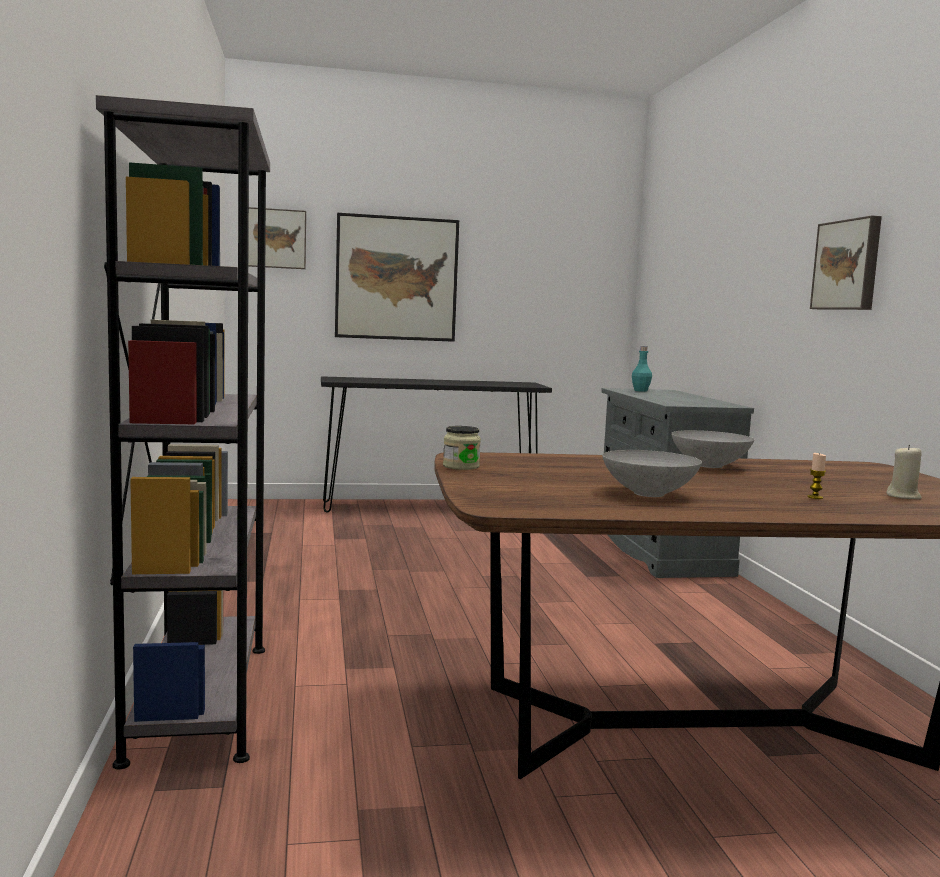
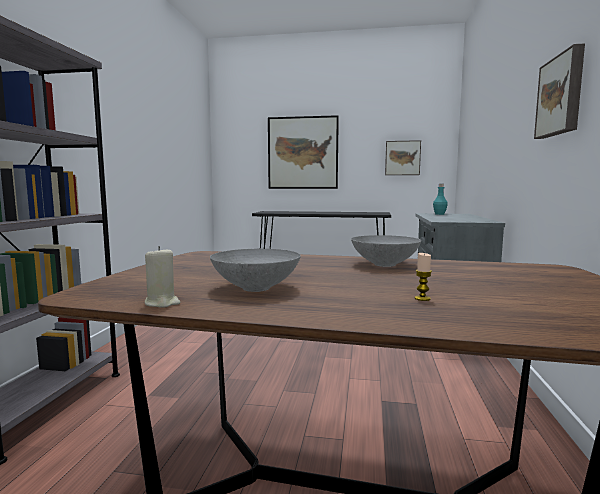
camera: 20 degrees right, 0 degrees up
(276, 238) = (236, 135): picture -> picture (402, 158)
(461, 466) = (173, 261): jar -> none
(903, 496) = (534, 302): beige candle -> beige candle (162, 303)

